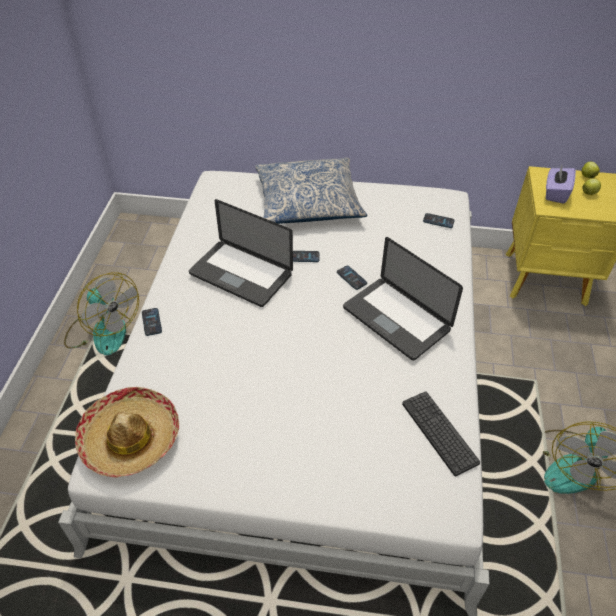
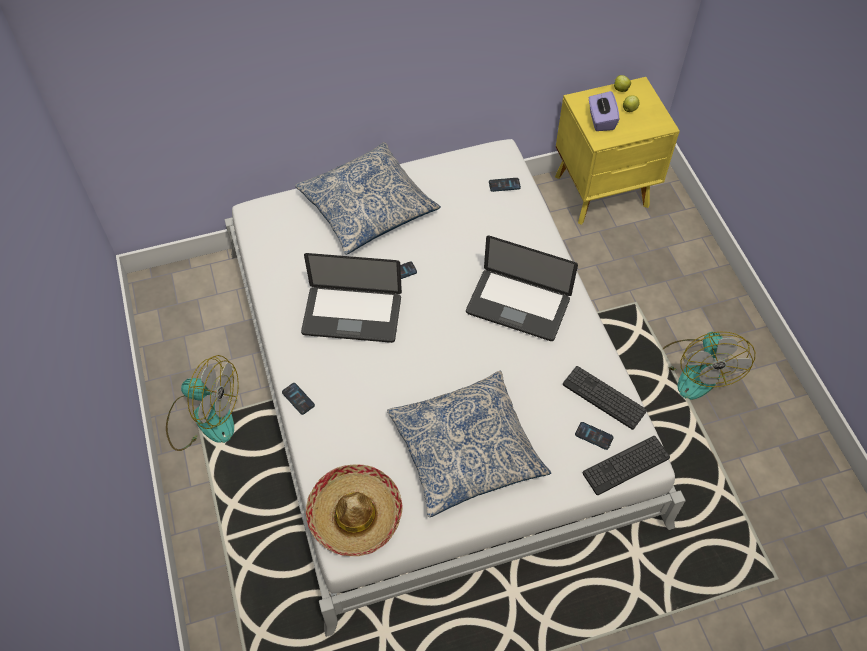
camera: 25 degrees left, 10 degrees up
(271, 424) = (466, 449): none -> pillow
(351, 278) = (456, 278): phone -> phone (594, 436)
(428, 509) = (626, 465): none -> keyboard

